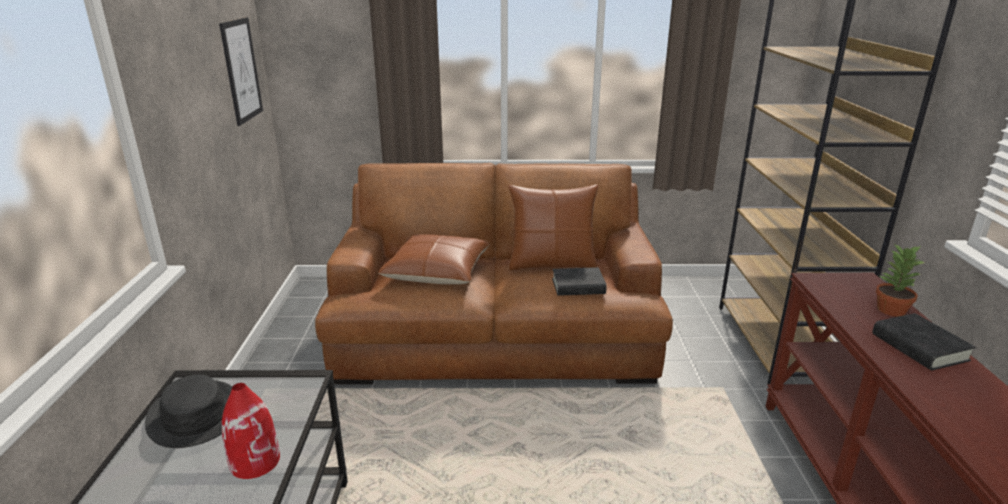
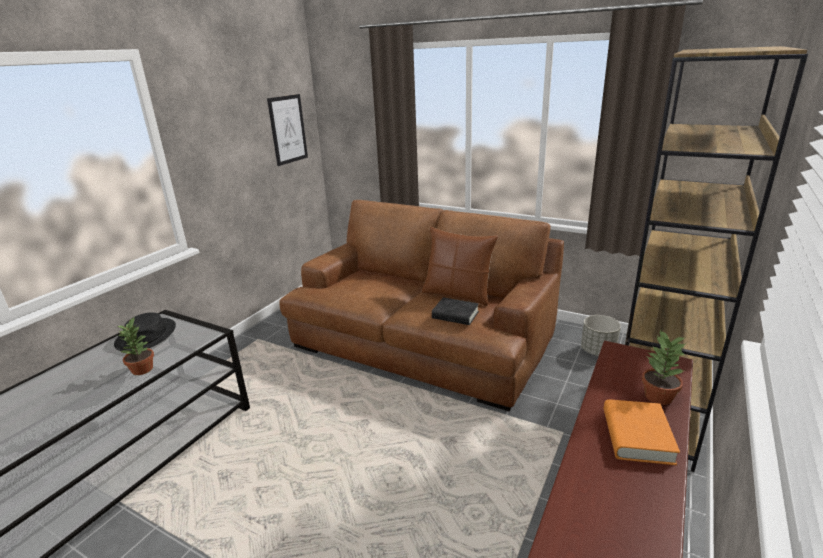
camera: 30 degrees right, 0 degrees up
(255, 461) = (143, 369): red vase -> potted plant
(437, 272) = (372, 284): brown pillow -> none
(681, 299) = (597, 351): none -> grey planter
(919, 347) = (637, 436): black book -> orange book

